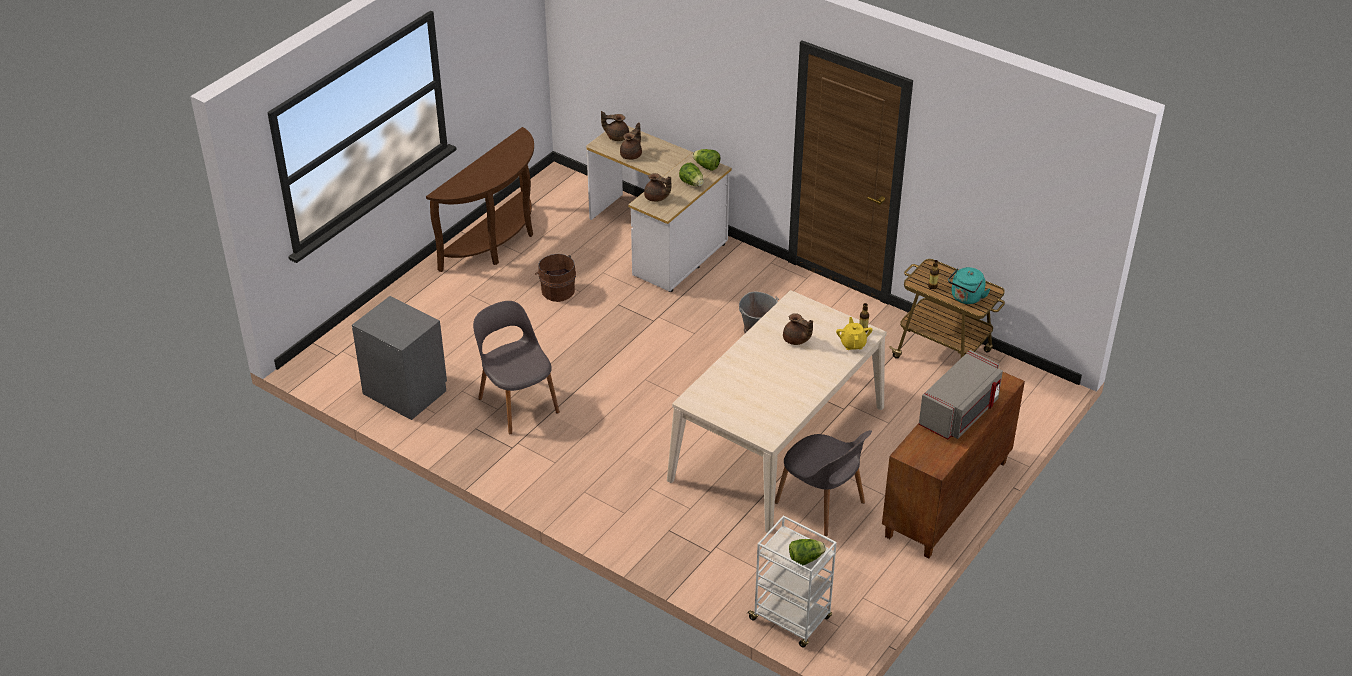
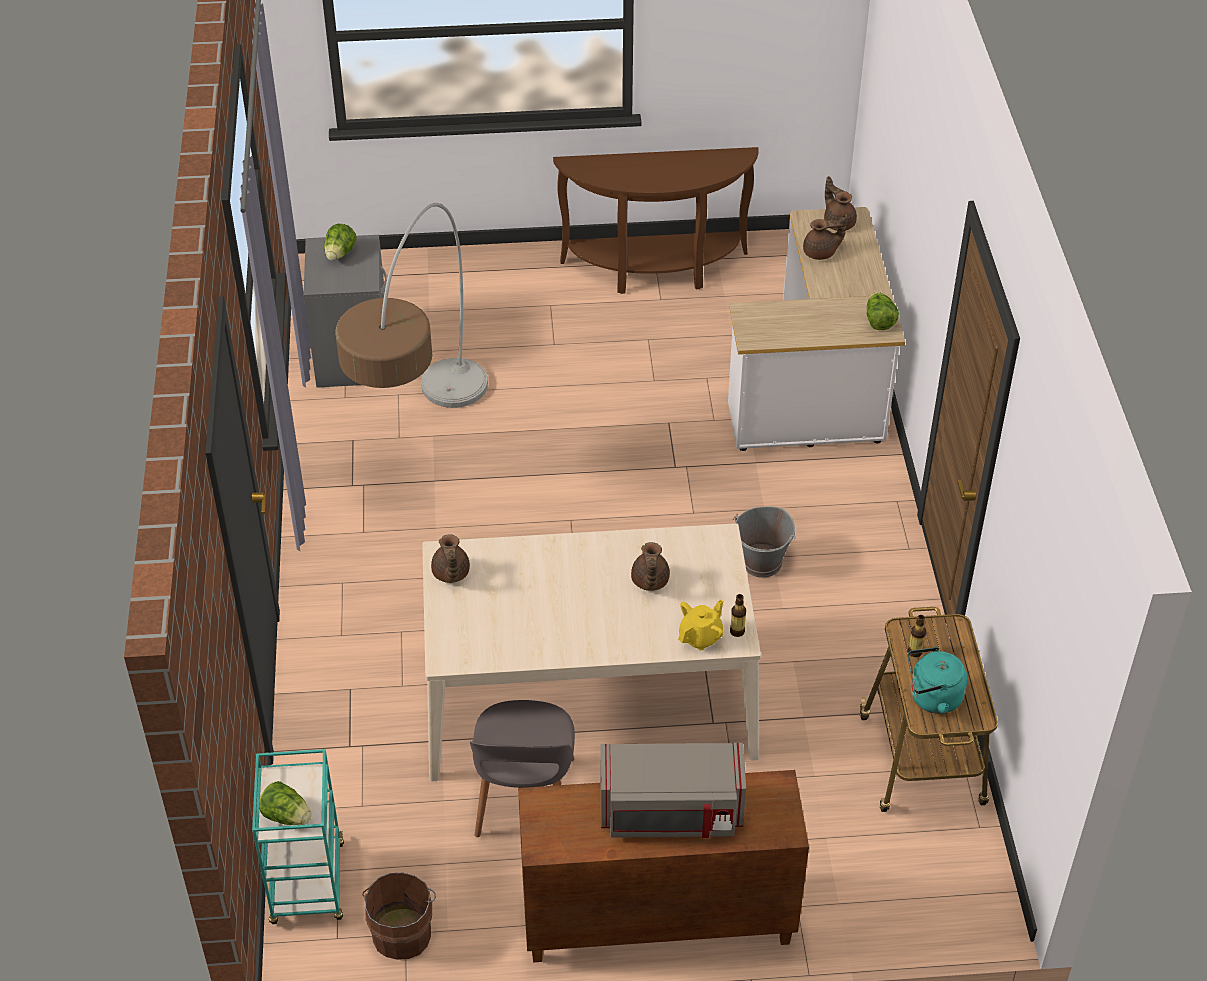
camera: 50 degrees right, 5 degrees up
(518, 403) = (423, 447): grey chair -> floor lamp
(557, 290) = (634, 362): brown bucket -> brown bucket (402, 931)
(656, 198) = (768, 317): brown teapot -> brown teapot (450, 574)
(692, 183) = (832, 328): lettuce -> lettuce (340, 254)
(791, 619) = (308, 885): white cart -> turquoise cart

